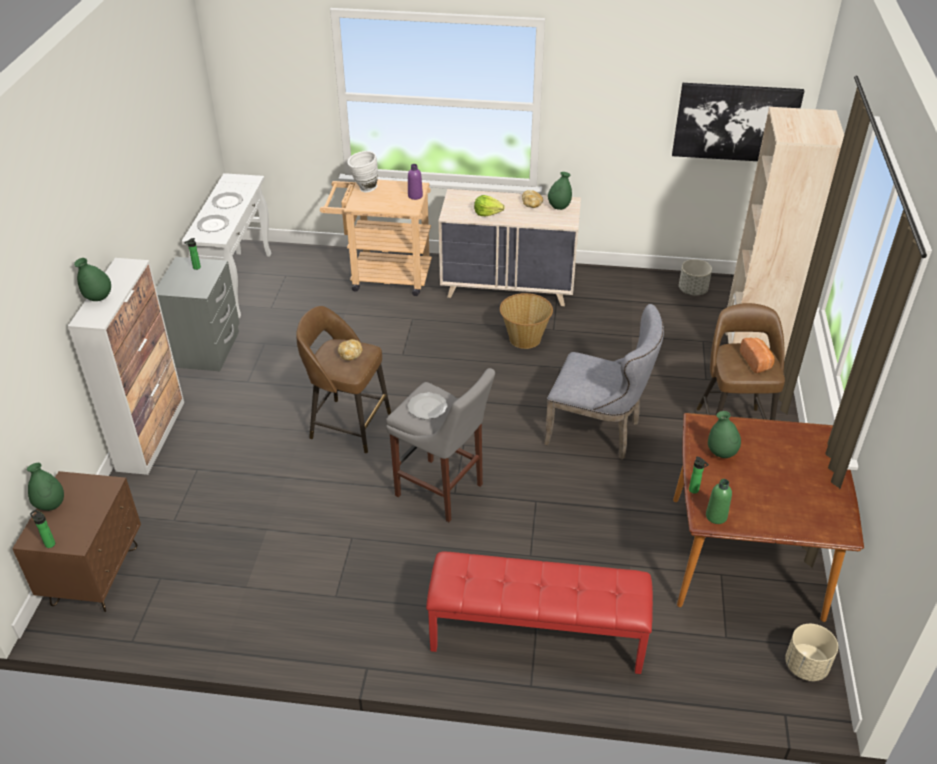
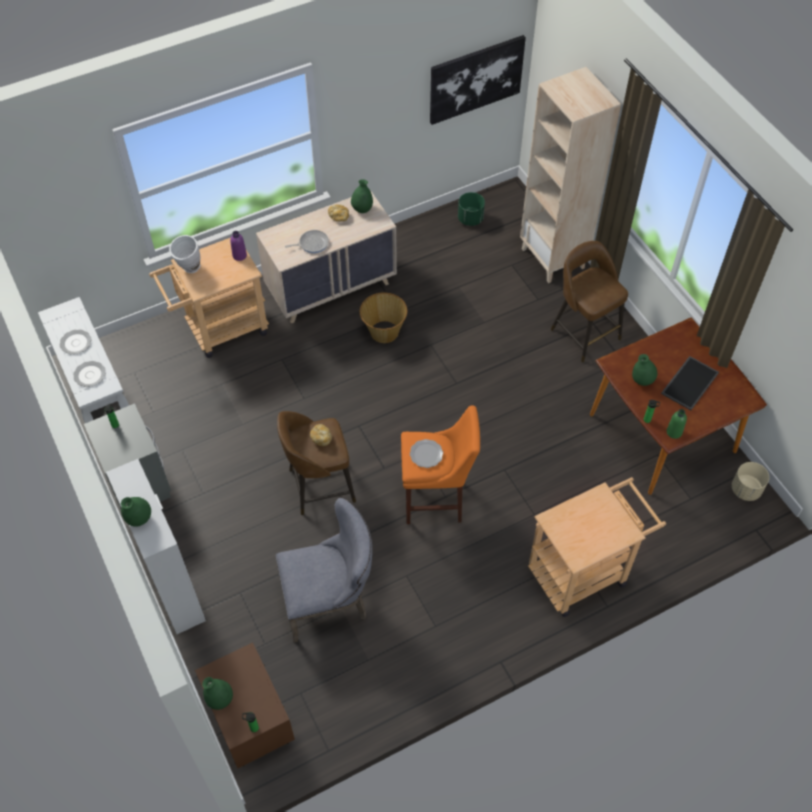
camera: 35 degrees left, 15 degrees up
(442, 492) = (436, 501): grey stool -> orange stool
(487, 213) = (312, 243): lettuce -> frying pan
(536, 637) = (584, 571): red bench -> beige cart
(599, 432) = (501, 387): grey chair -> grey chair (330, 600)
(692, 290) = (470, 219): grey planter -> green planter
(757, 362) = (602, 286): bread -> none
(778, 480) = (689, 382): none -> tray

